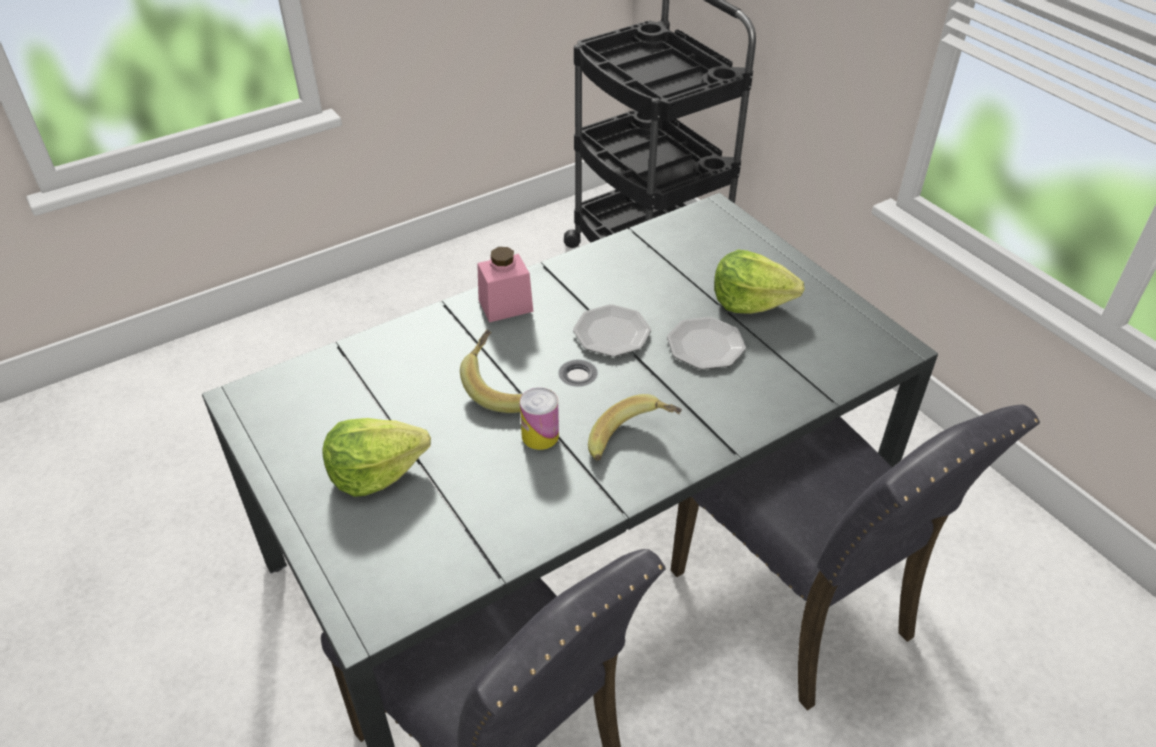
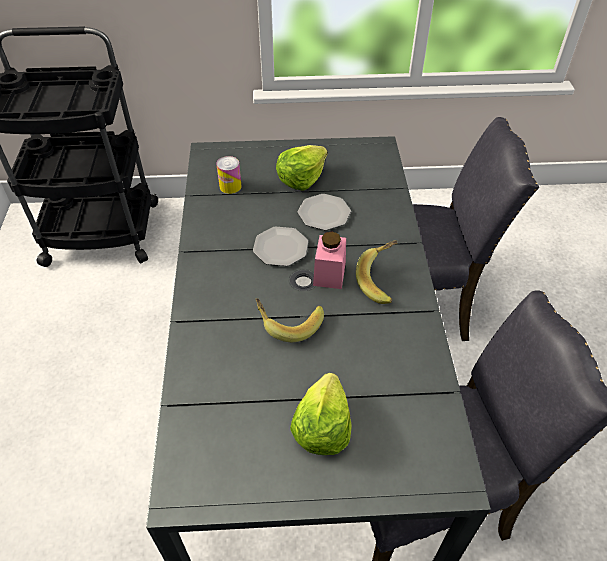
camera: 60 degrees left, 5 degrees up
(505, 306) = (208, 288): pink jar -> pink jar (329, 274)
(540, 436) = (347, 322): can -> can (230, 186)

